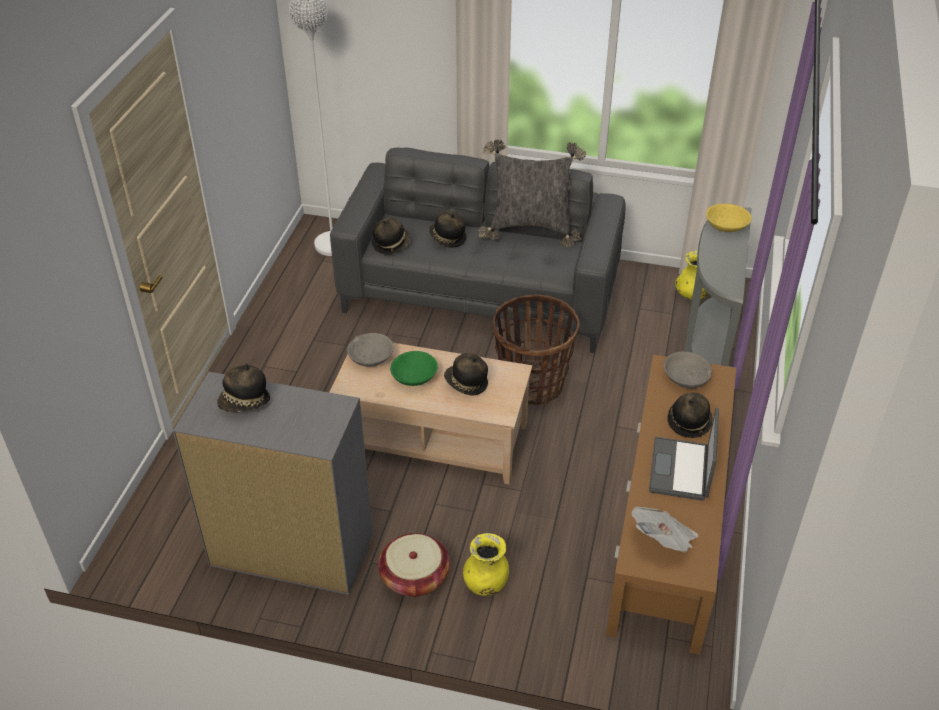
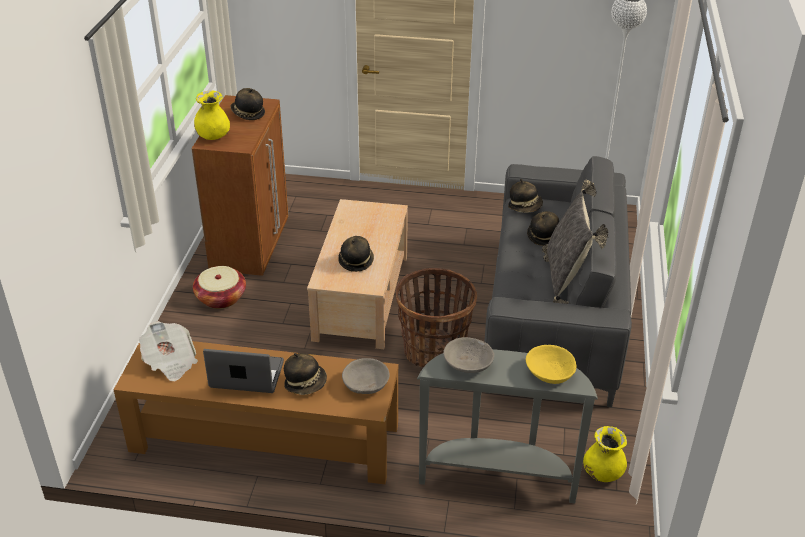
camera: 85 degrees right, 5 degrees down
(291, 549) = (250, 241): grey cabinet -> brown cabinet
(371, 358) = (382, 214): grey bowl -> grey bowl (467, 364)
(414, 376) = (362, 235): green bowl -> none
(486, 583) = (211, 332): yellow vase -> yellow vase (213, 136)

